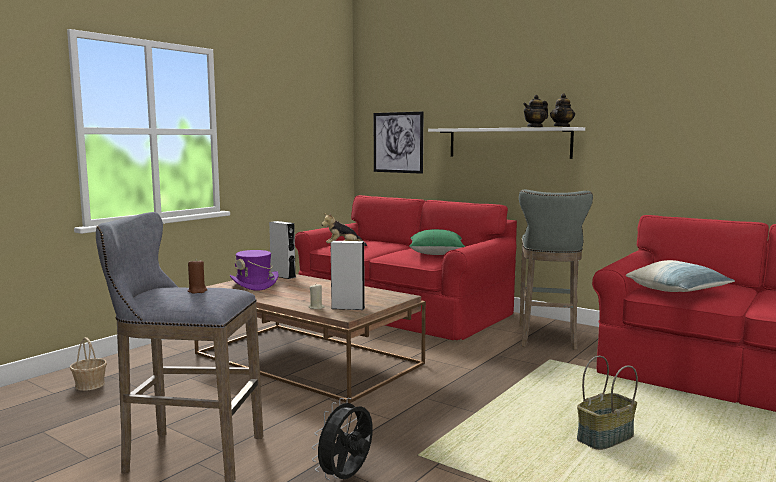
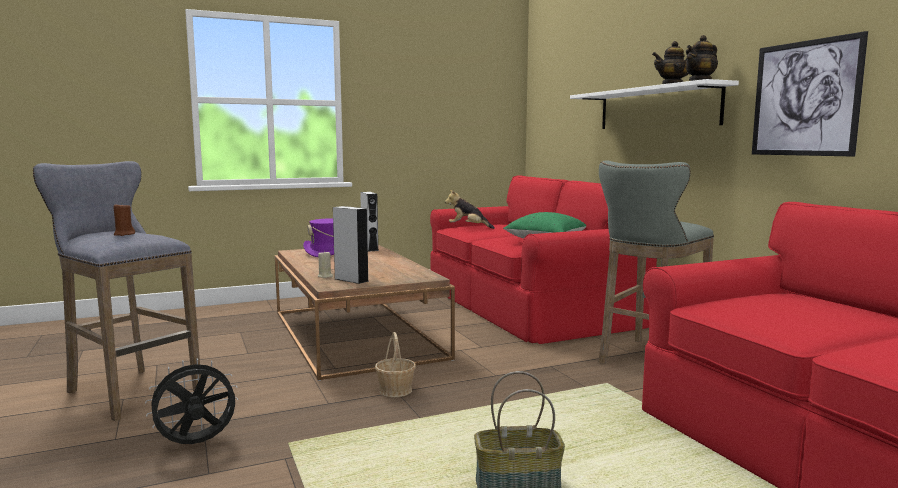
camera: 30 degrees right, 0 degrees up
(90, 385) = (168, 323): basket -> basket (395, 390)
(398, 142) = (559, 115): picture -> picture (805, 98)
(678, 291) = (755, 311): pillow -> none

